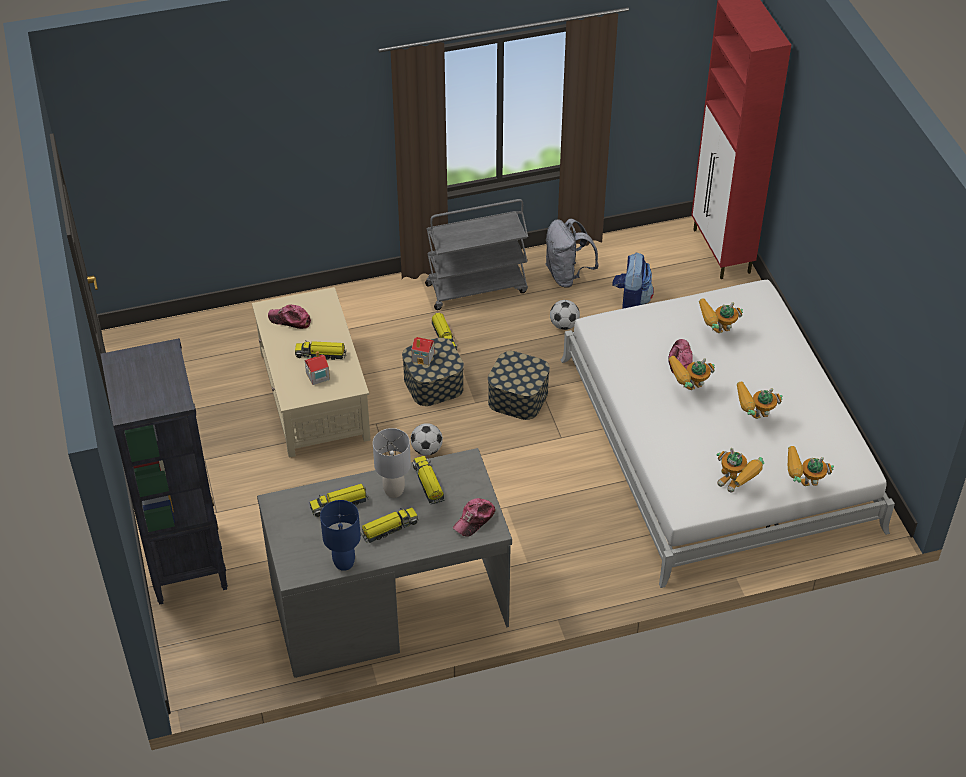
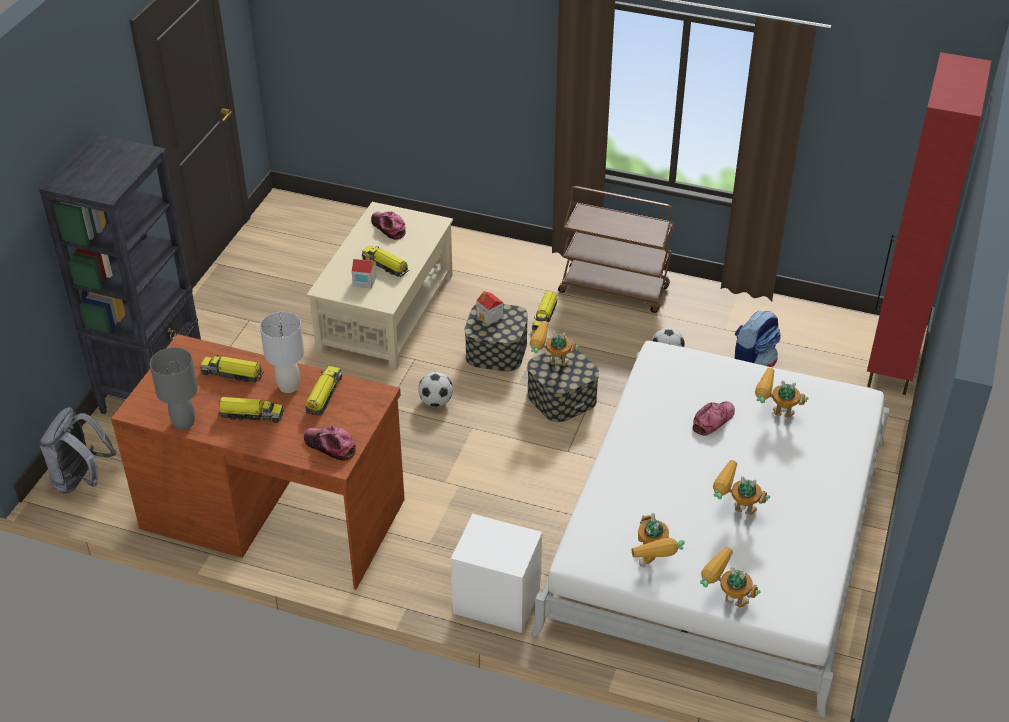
camera: 35 degrees right, 5 degrees down
(344, 563) = (184, 423): blue table lamp -> grey table lamp
(388, 605) = (273, 512): grey desk -> brown desk
(474, 520) = (330, 446): cap -> cap turned 45 degrees clockwise
(477, 288) = (615, 290): grey cart -> brown cart
(567, 275) = (711, 316): grey backpack -> grey backpack (81, 480)
(615, 577) = (497, 600): none -> white nightstand
(688, 391) = (691, 453): toy robot -> toy robot (550, 365)

